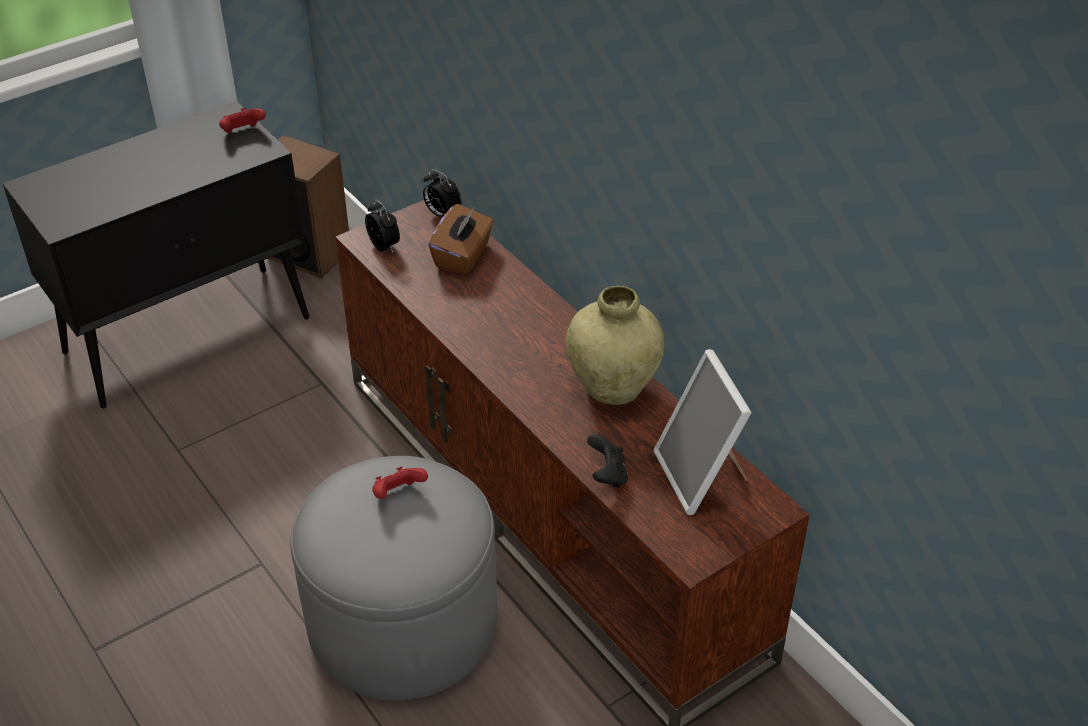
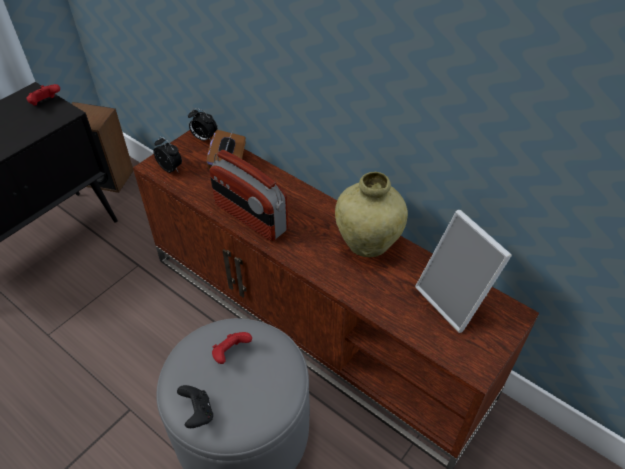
camera: 15 degrees left, 5 degrees up
(468, 327) = (250, 217): none -> radio
(607, 475) = (390, 313): black game controller -> black game controller (198, 413)

